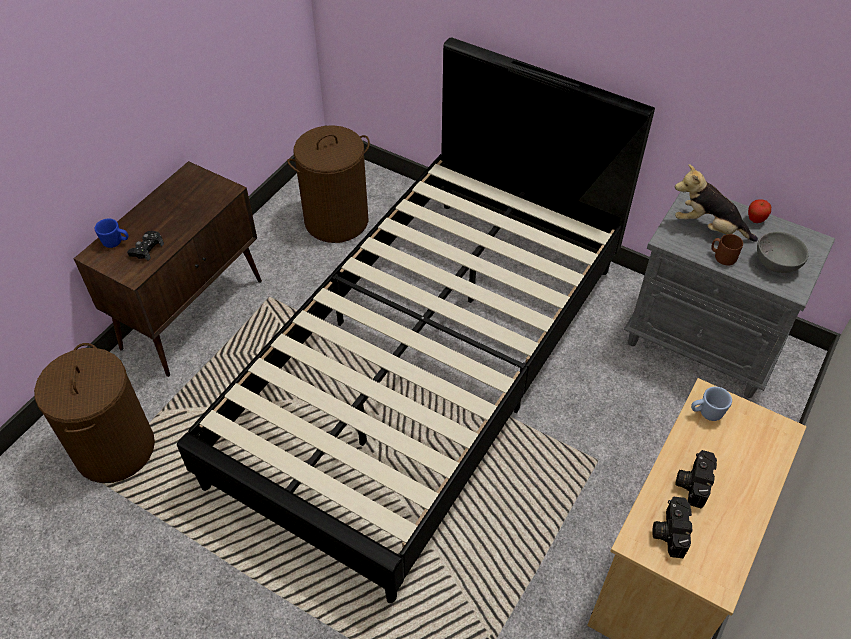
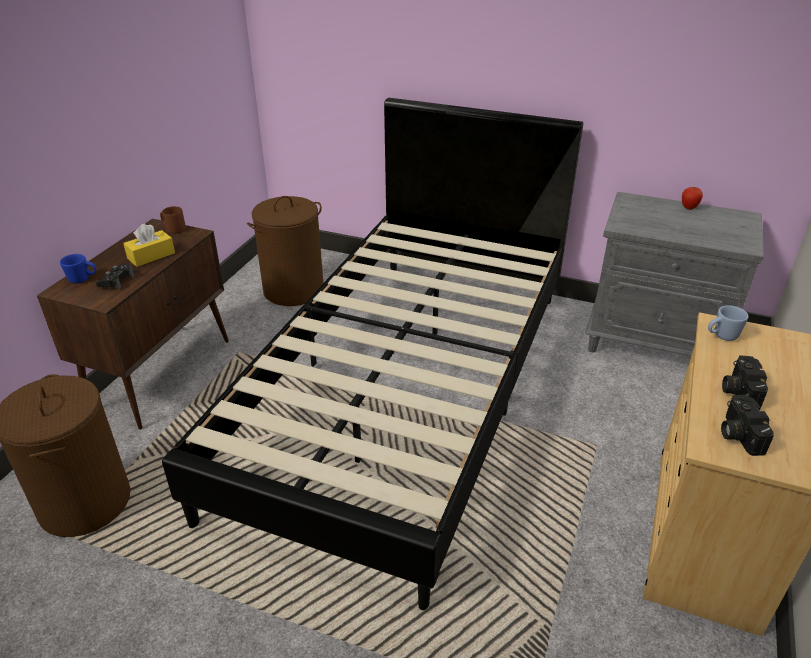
camera: 10 degrees left, 15 degrees down
(182, 217) = (151, 256): none -> yellow tissue box
(708, 227) = (651, 215): plush toy -> none
(722, 256) = (674, 232): brown mug -> brown mug (173, 229)
(775, 263) = (721, 232): grey bowl -> none

